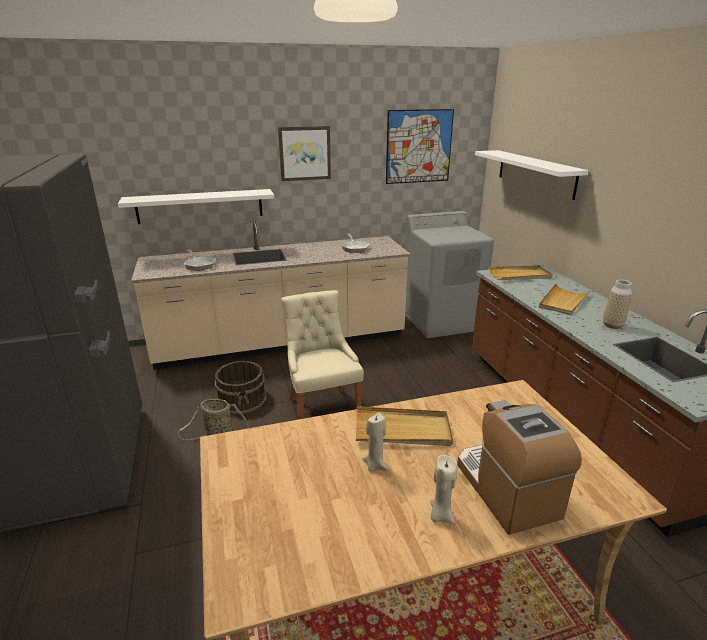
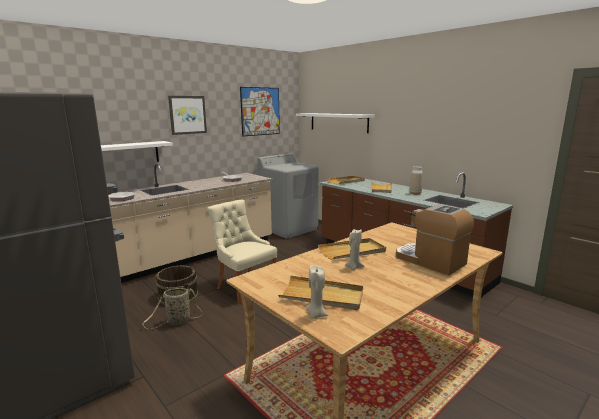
camera: 25 degrees left, 10 degrees down
(281, 510) = (322, 296): none -> beige tray
(440, 515) = (410, 276): beige candle -> beige candle (316, 315)

